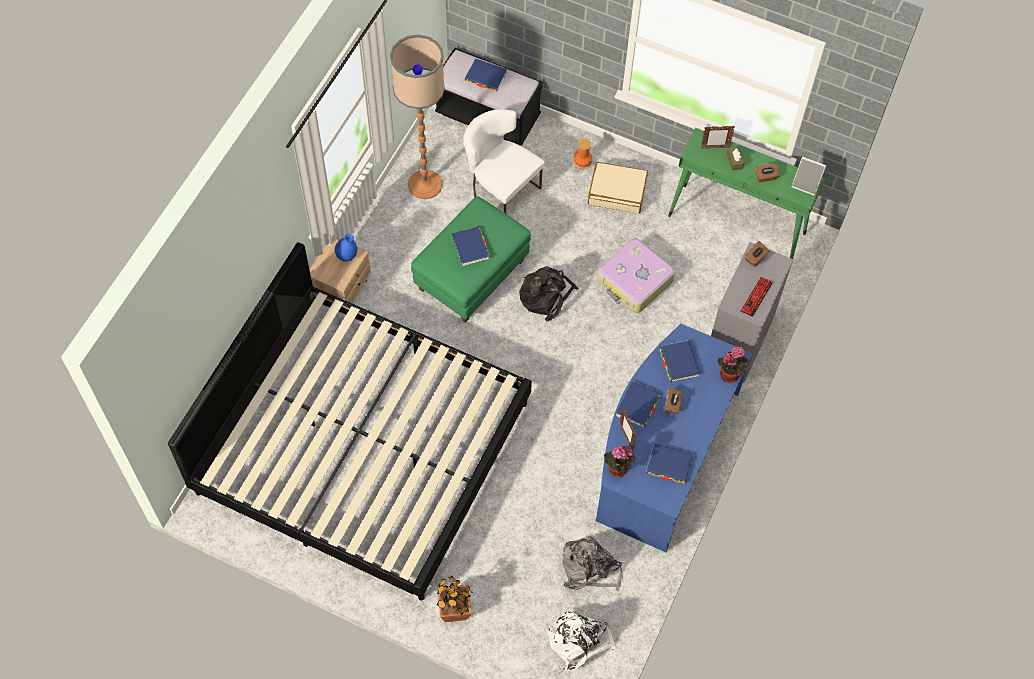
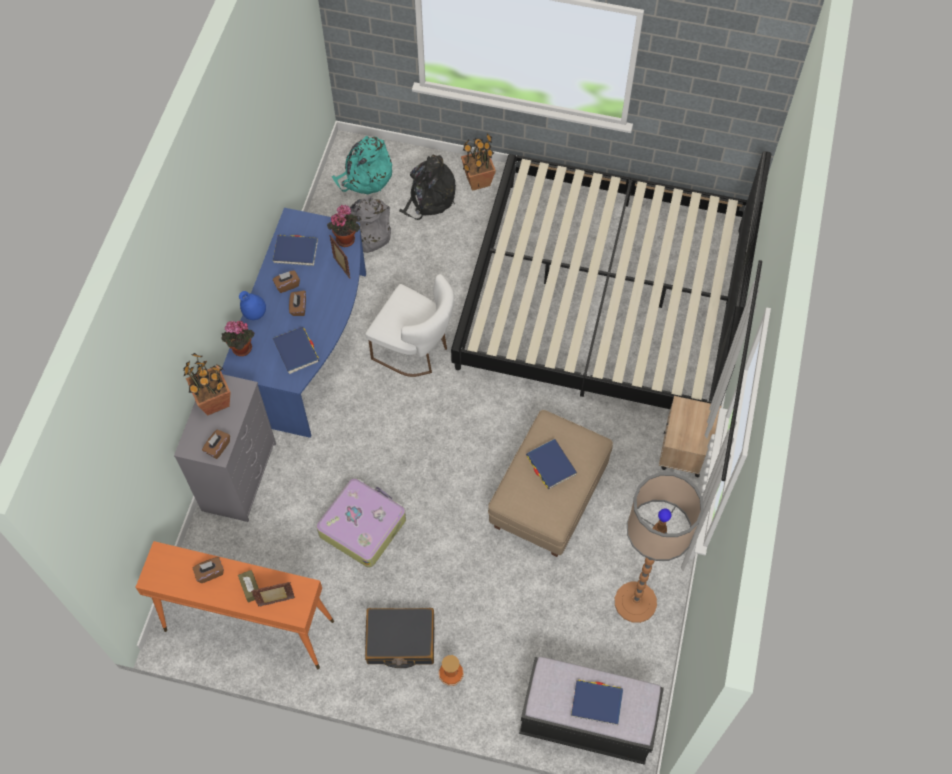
camera: 170 degrees right, 0 degrees up
(347, 256) = (685, 435): blue vase -> blue vase (255, 314)
(471, 274) = (548, 498): green ottoman -> beige ottoman
(500, 189) = (544, 615): white chair -> white chair (416, 349)
(546, 296) = (459, 488): black backpack -> black backpack (429, 199)
(578, 641) = (365, 177): white backpack -> turquoise backpack
(617, 192) = (400, 640): beige suitcase -> black suitcase
(637, 405) = (334, 300): blue book -> none
(681, 430) = (287, 285): none -> brown tissue box
(737, 225) = (248, 625): green console table -> orange console table
(756, 297) = (214, 402): keyboard -> potted plant
(806, 185) = (159, 572): picture frame -> none

